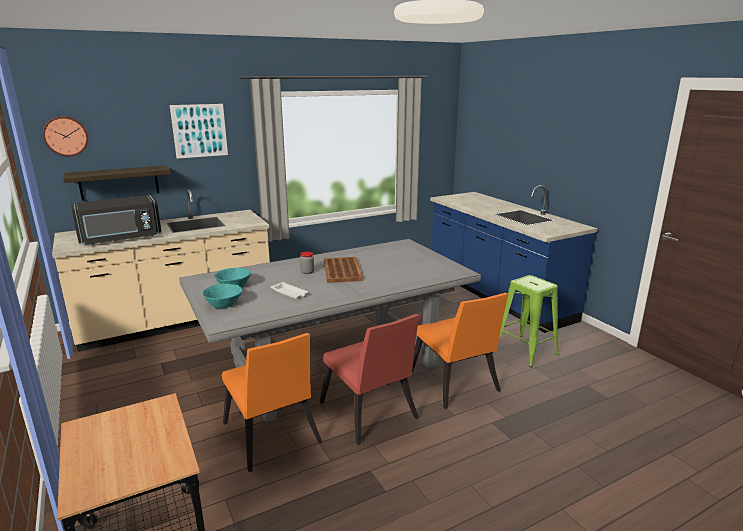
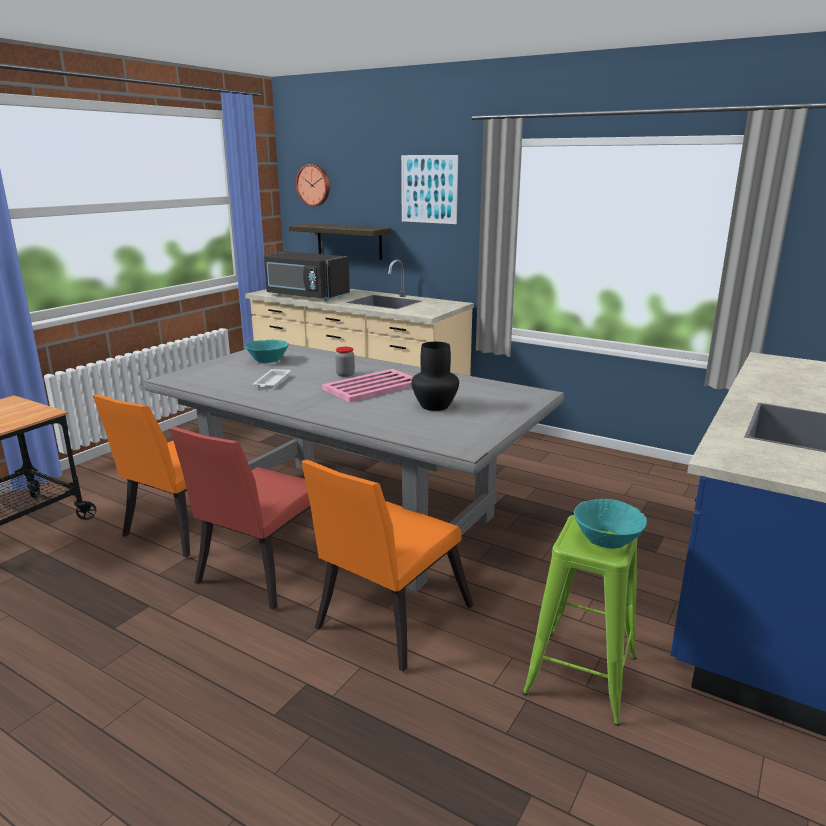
camera: 60 degrees right, 0 degrees up
(224, 304) = (217, 368): turquoise bowl -> turquoise bowl (607, 540)
(342, 270) = (373, 386): brown tray -> pink tray
(396, 264) = (435, 406): none -> black vase

